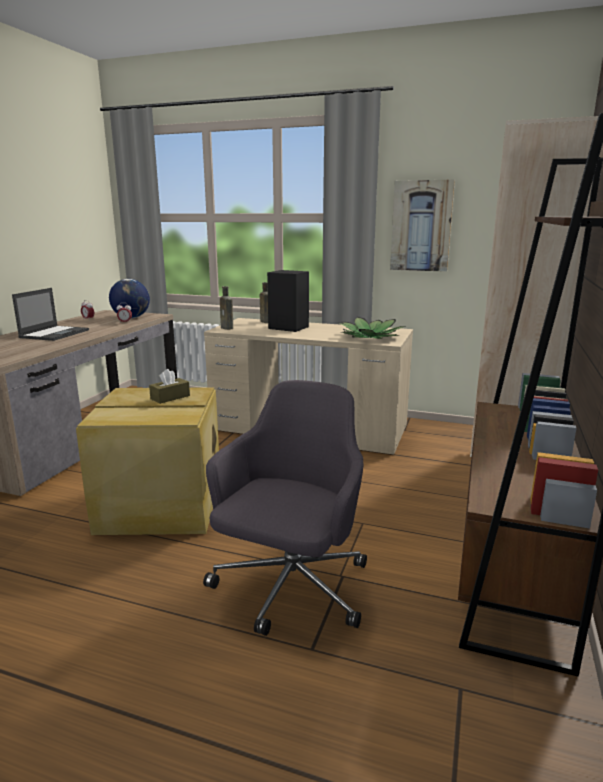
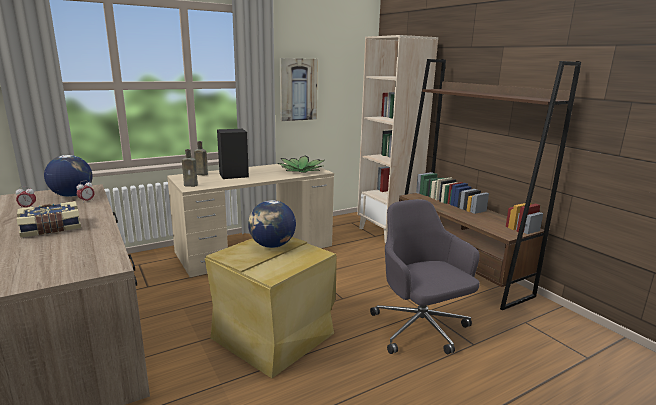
camera: 50 degrees left, 0 degrees up
(55, 333) = (51, 228): laptop -> book
(170, 397) = (272, 245): brown tissue box -> globe

